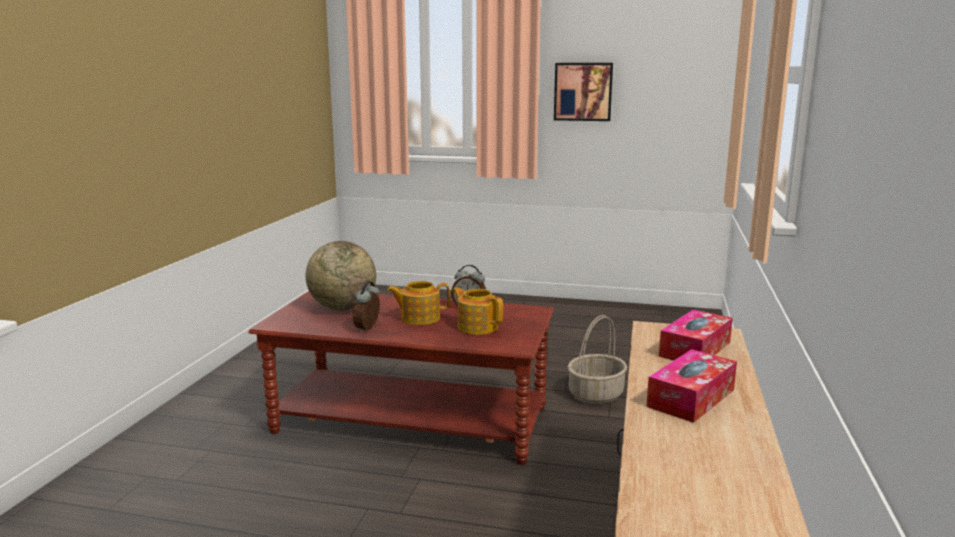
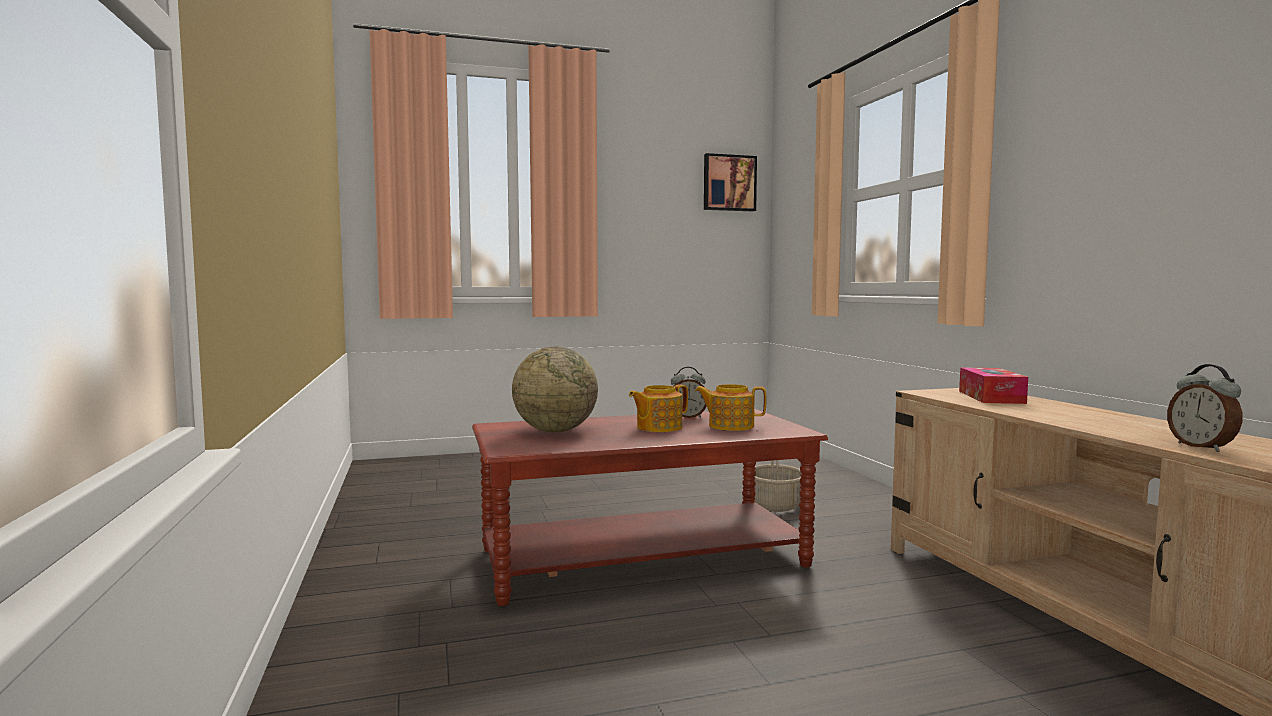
camera: 30 degrees left, 10 degrees down
(368, 329) = (628, 440): alarm clock -> alarm clock (1202, 447)
(583, 91) = (633, 229): picture -> picture (729, 183)
(691, 398) = (1080, 416): tissue box -> none

